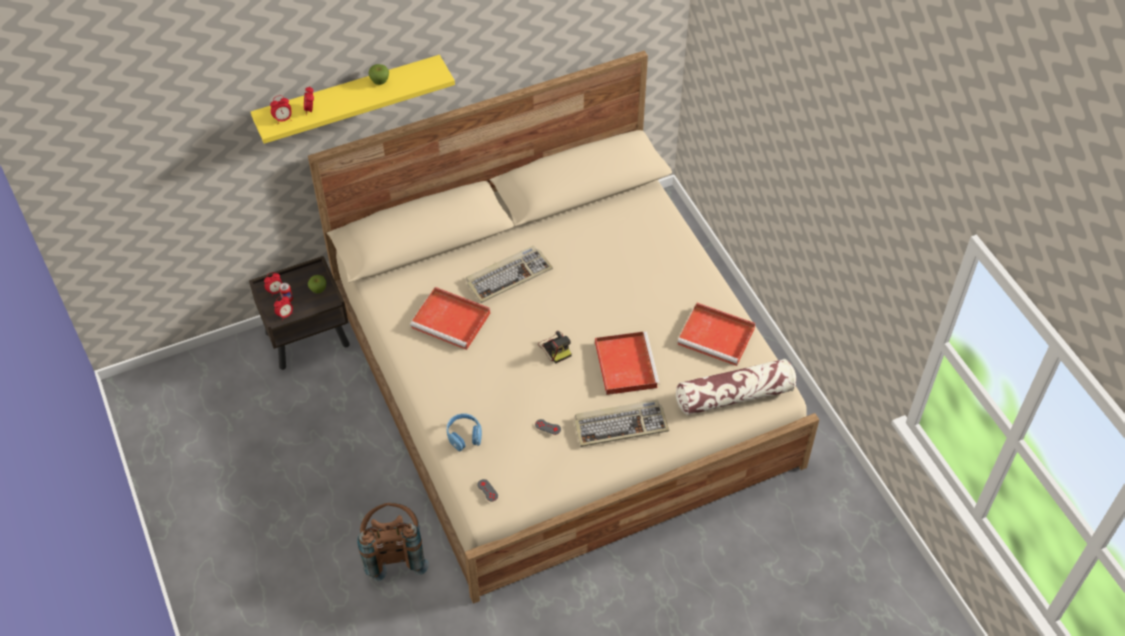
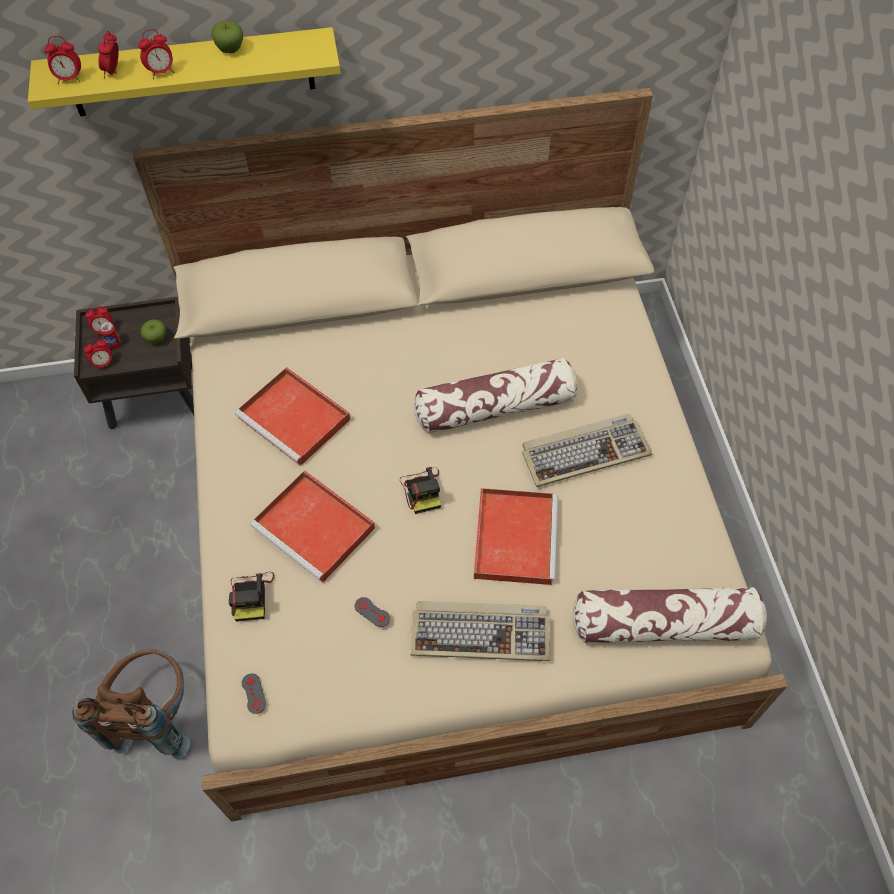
camera: 15 degrees right, 5 degrees up
(341, 104) = (161, 72): none -> alarm clock
(464, 435) = (251, 596): blue headphones -> camera
(508, 275) = (393, 371): keyboard -> keyboard (585, 451)
(587, 285) = (495, 407): none -> pillow
(717, 336) = (661, 523): red tray -> red tray (316, 528)

